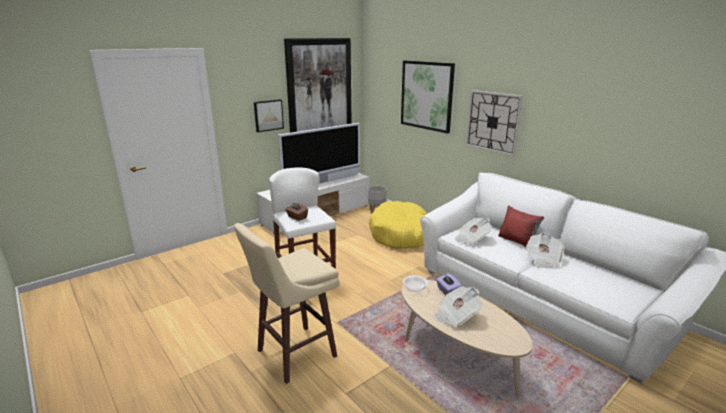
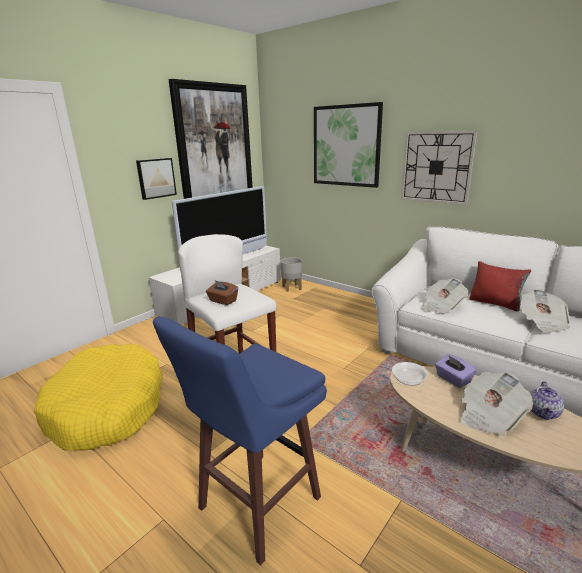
camera: 10 degrees left, 0 degrees up
(294, 354) = (256, 505): beige stool -> blue stool
(400, 234) = (329, 310): yellow dog bed -> yellow dog bed (108, 408)
(496, 319) = (543, 413): none -> teapot

